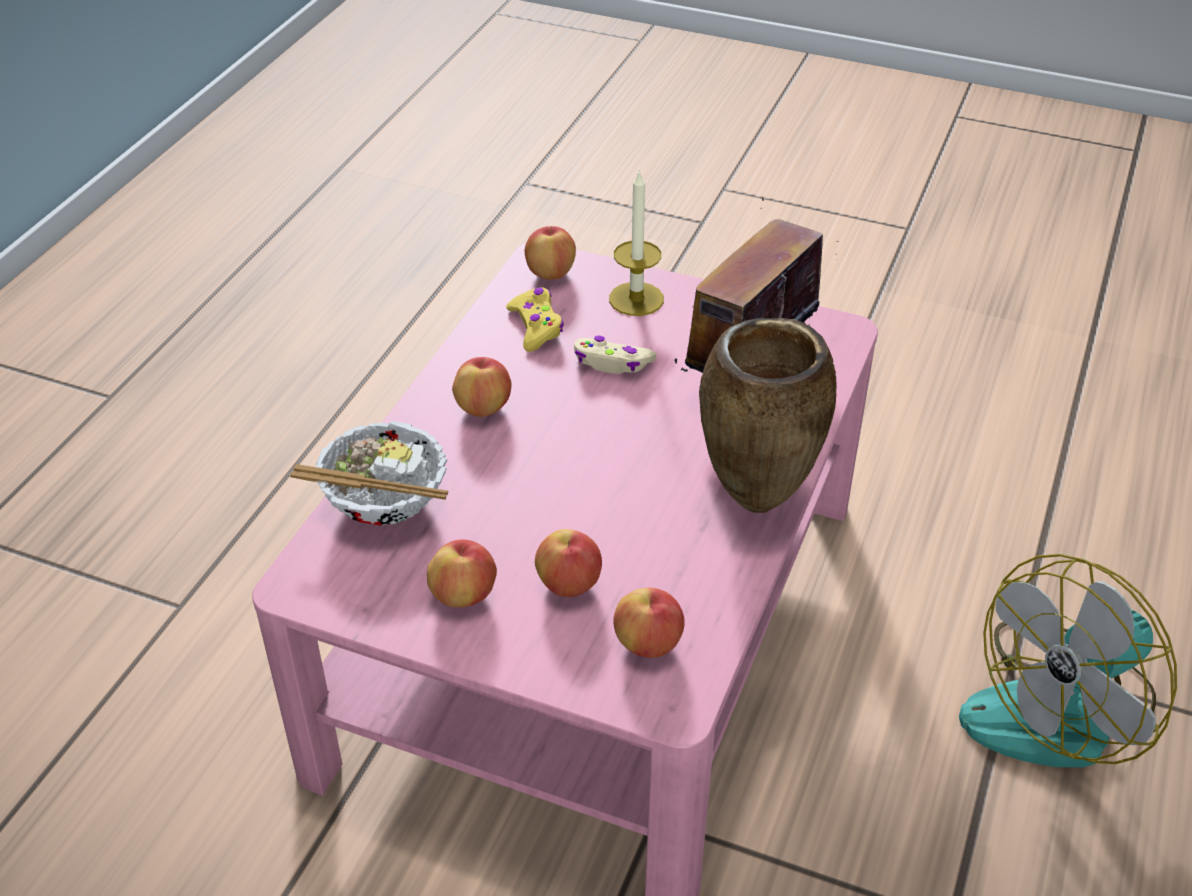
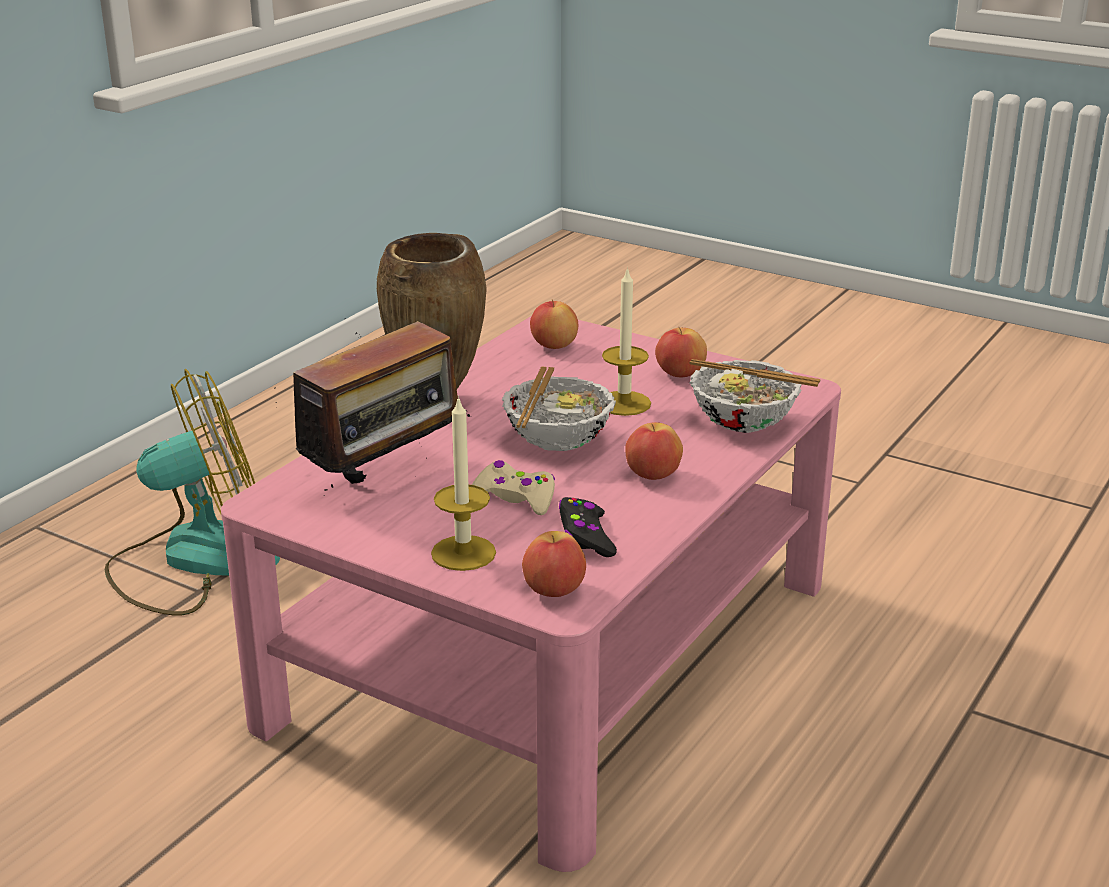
camera: 170 degrees left, 15 degrees down
(529, 522) = (624, 403): none -> candle
(536, 326) = (585, 537): yellow game controller -> black game controller
(569, 584) = (600, 373): apple -> none
(593, 446) = (556, 441): none -> bowl

